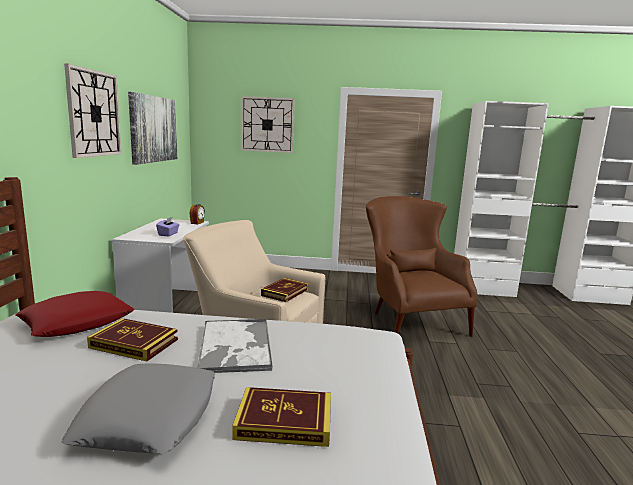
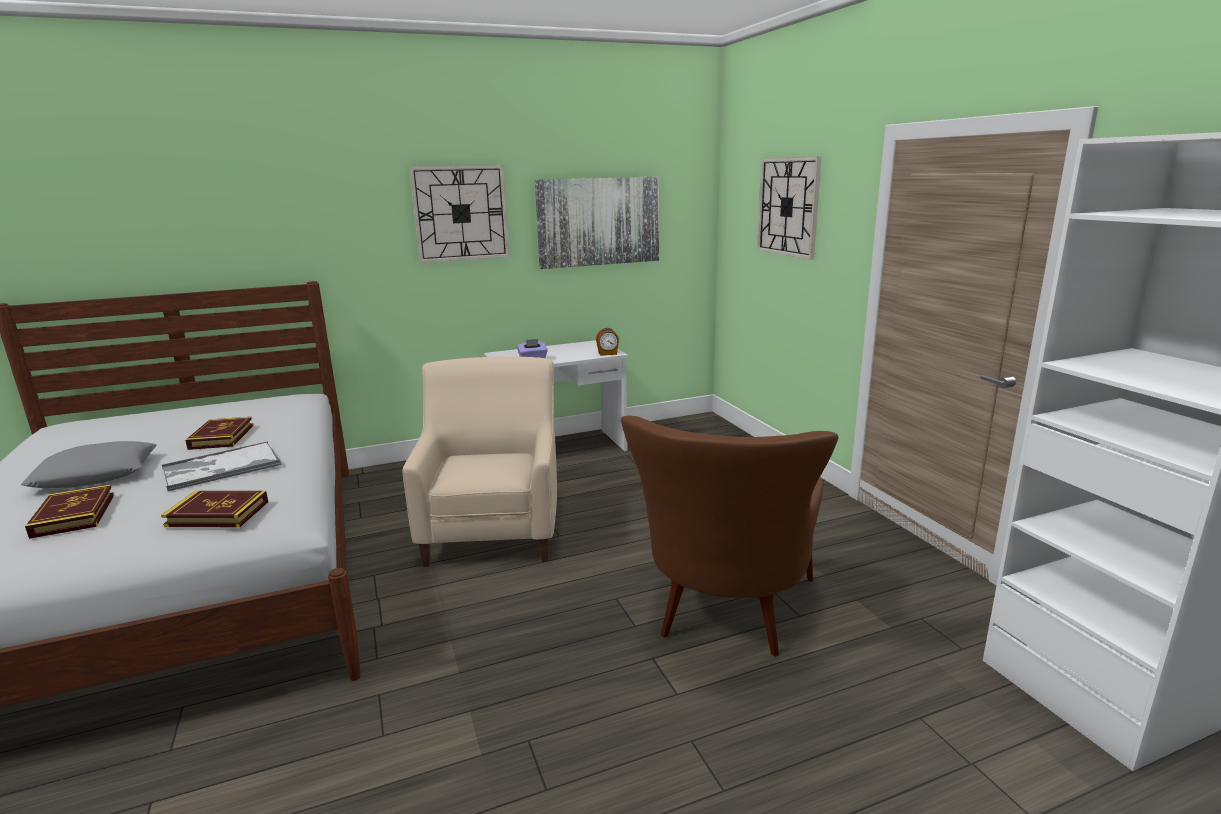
camera: 65 degrees right, 5 degrees up
(77, 322) = (266, 411): red pillow -> none
(284, 292) = (492, 466): book -> book (218, 514)
(408, 319) = (724, 618): brown armchair -> brown armchair turned 150 degrees clockwise

